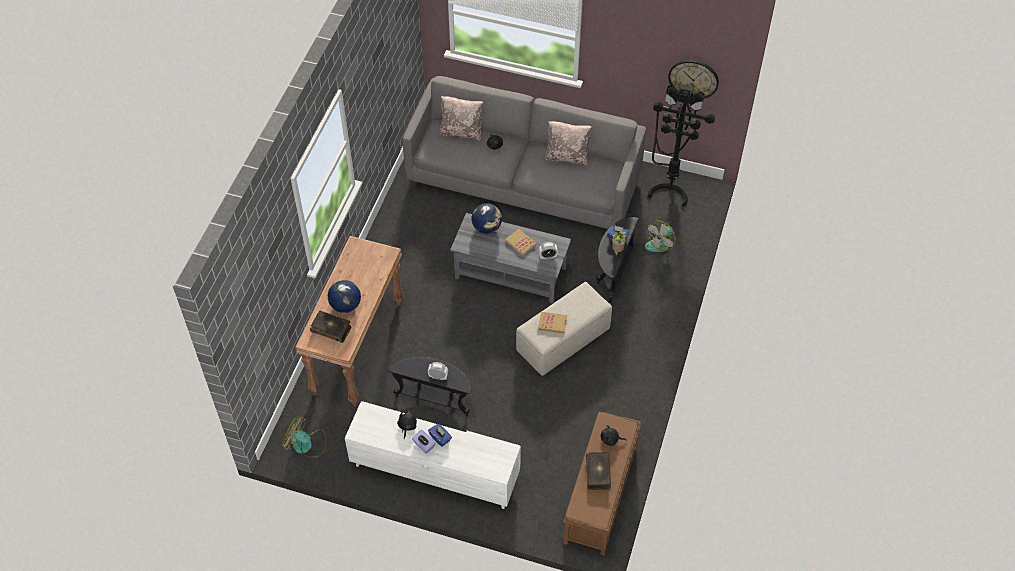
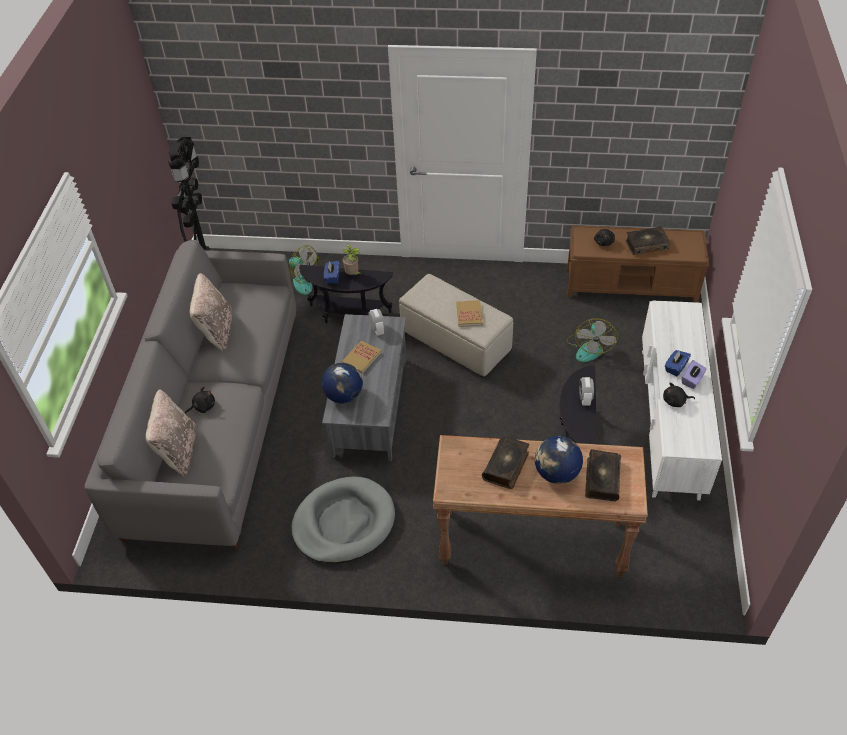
camera: 100 degrees left, 5 degrees down
(306, 444) = (696, 562): fan -> fan (589, 347)
(361, 279) = (506, 466): none -> book
(412, 243) = (343, 522): none -> grey dog bed
(693, 78) = (148, 157): wall clock -> none

